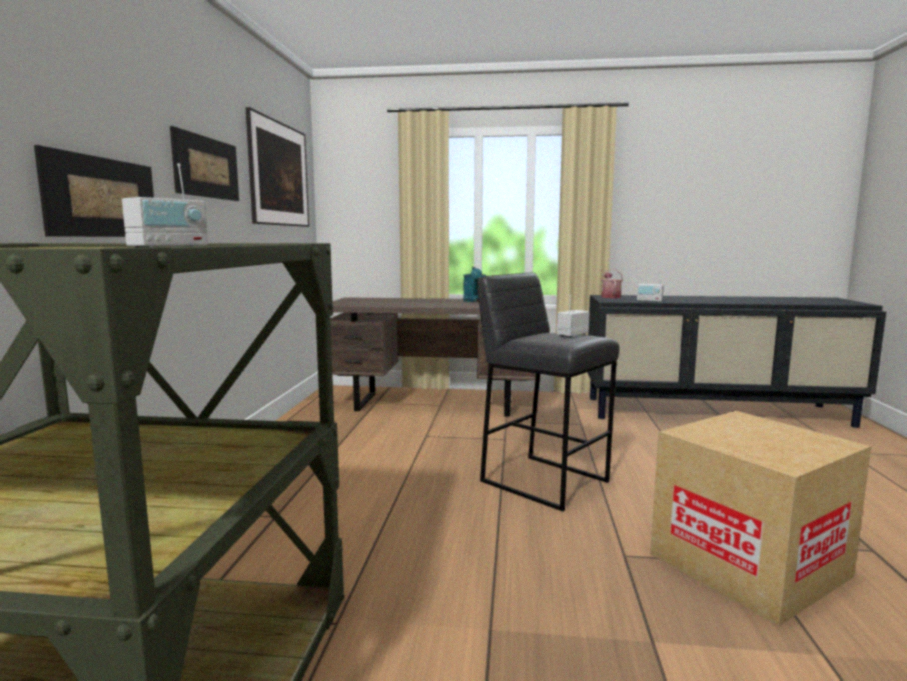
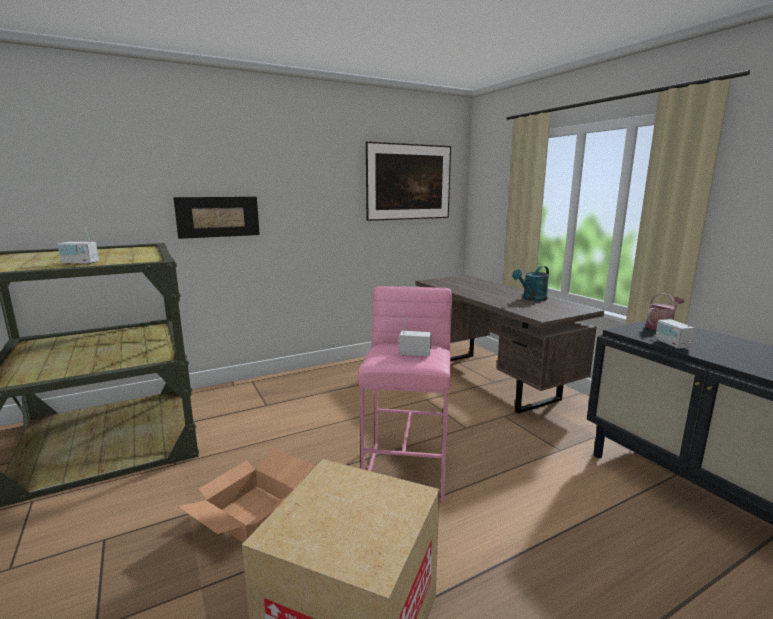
camera: 55 degrees right, 5 degrees up
(206, 167) = (314, 189): picture -> none
(535, 579) = (253, 512): none -> cardboard box
(542, 480) = (407, 469): grey stool -> pink stool

